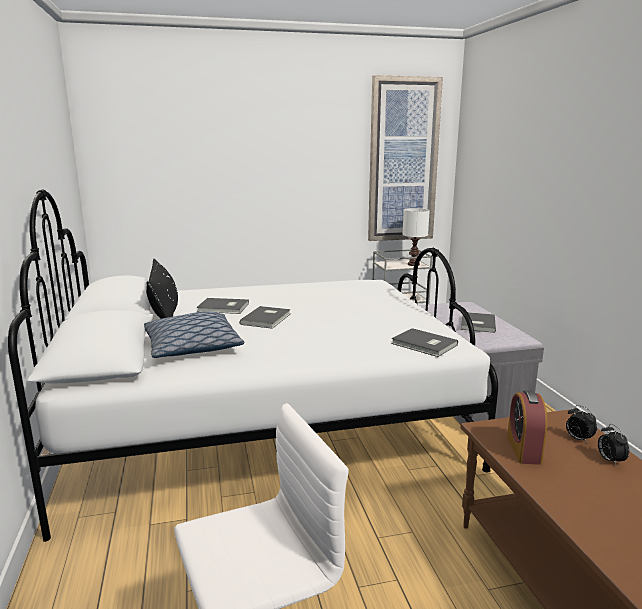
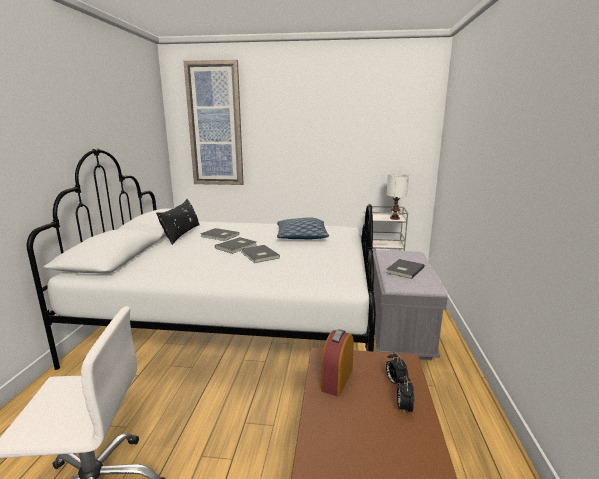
camera: 20 degrees right, 0 degrees up
(192, 347) = (166, 259): pillow -> pillow (301, 237)
(403, 161) = (394, 137): picture -> picture (215, 125)
(424, 345) = (322, 280): grey book -> grey book (259, 255)

